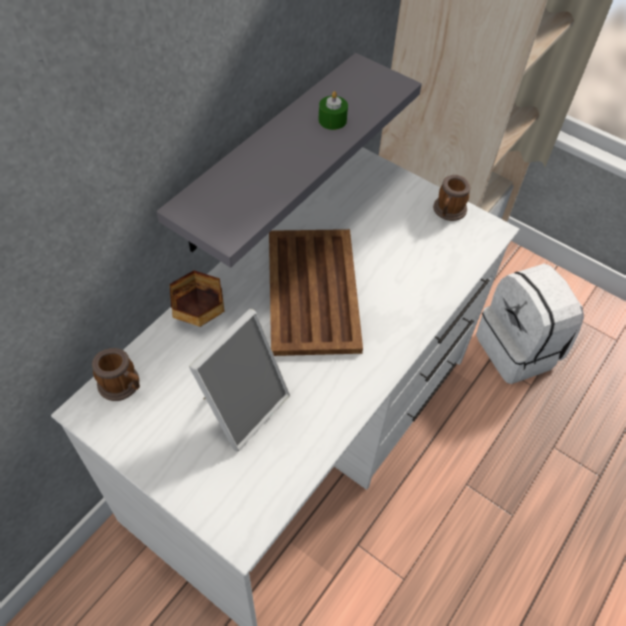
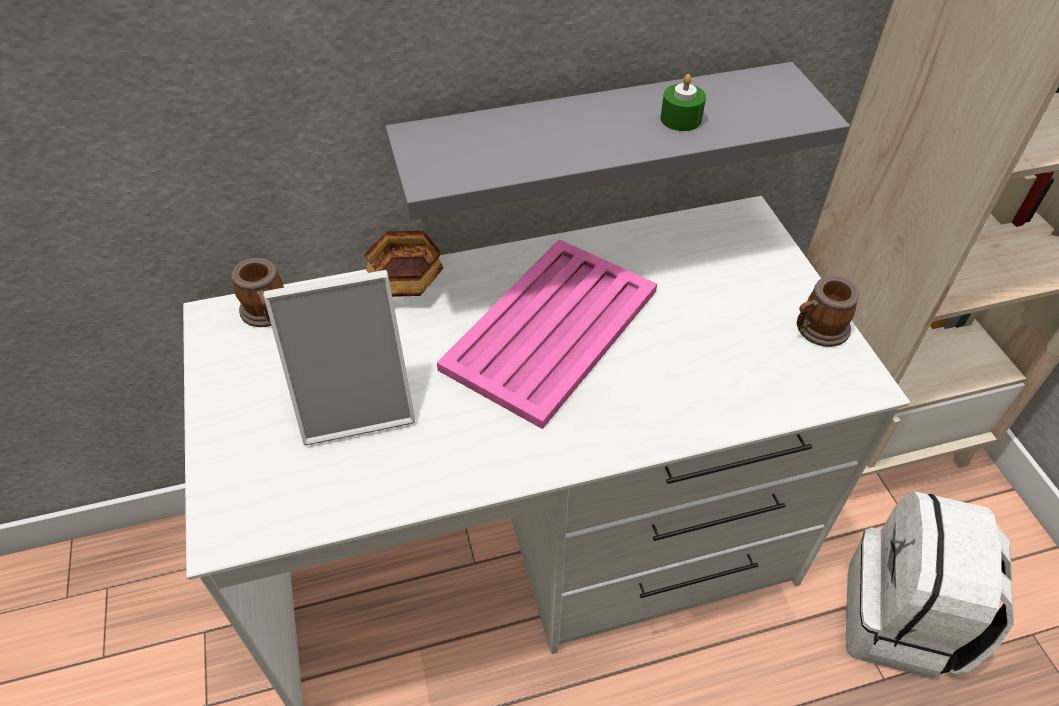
camera: 40 degrees right, 5 degrees down
(312, 292) = (549, 330): brown tray -> pink tray

